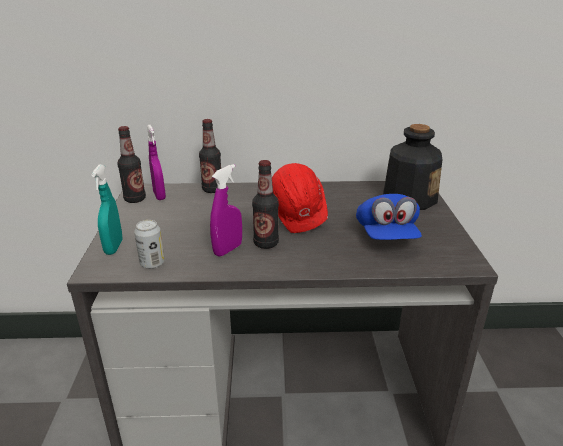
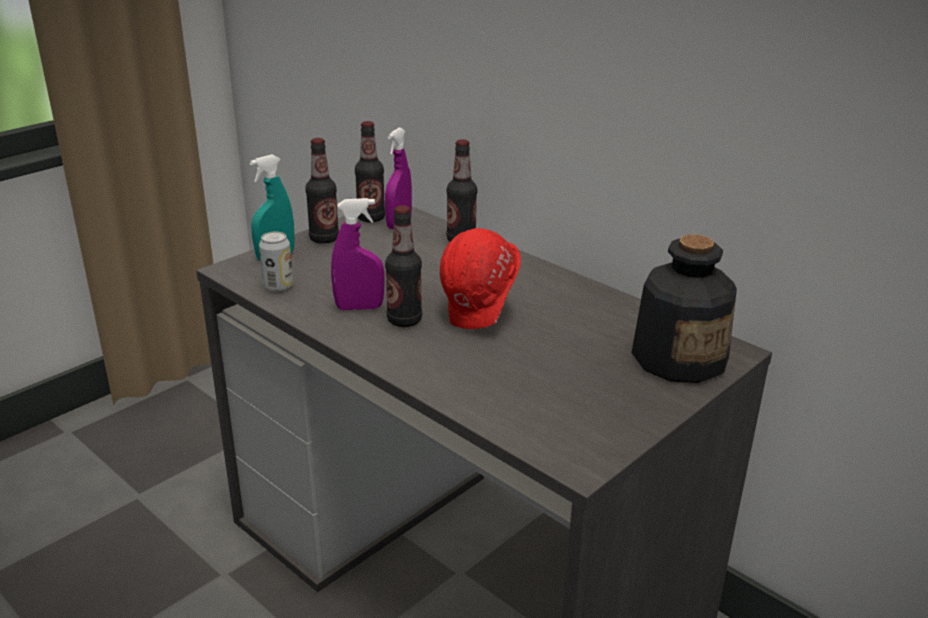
camera: 45 degrees right, 0 degrees up
(127, 223) = (324, 239): none -> bottle
(386, 236) = (547, 381): blue cap -> none

